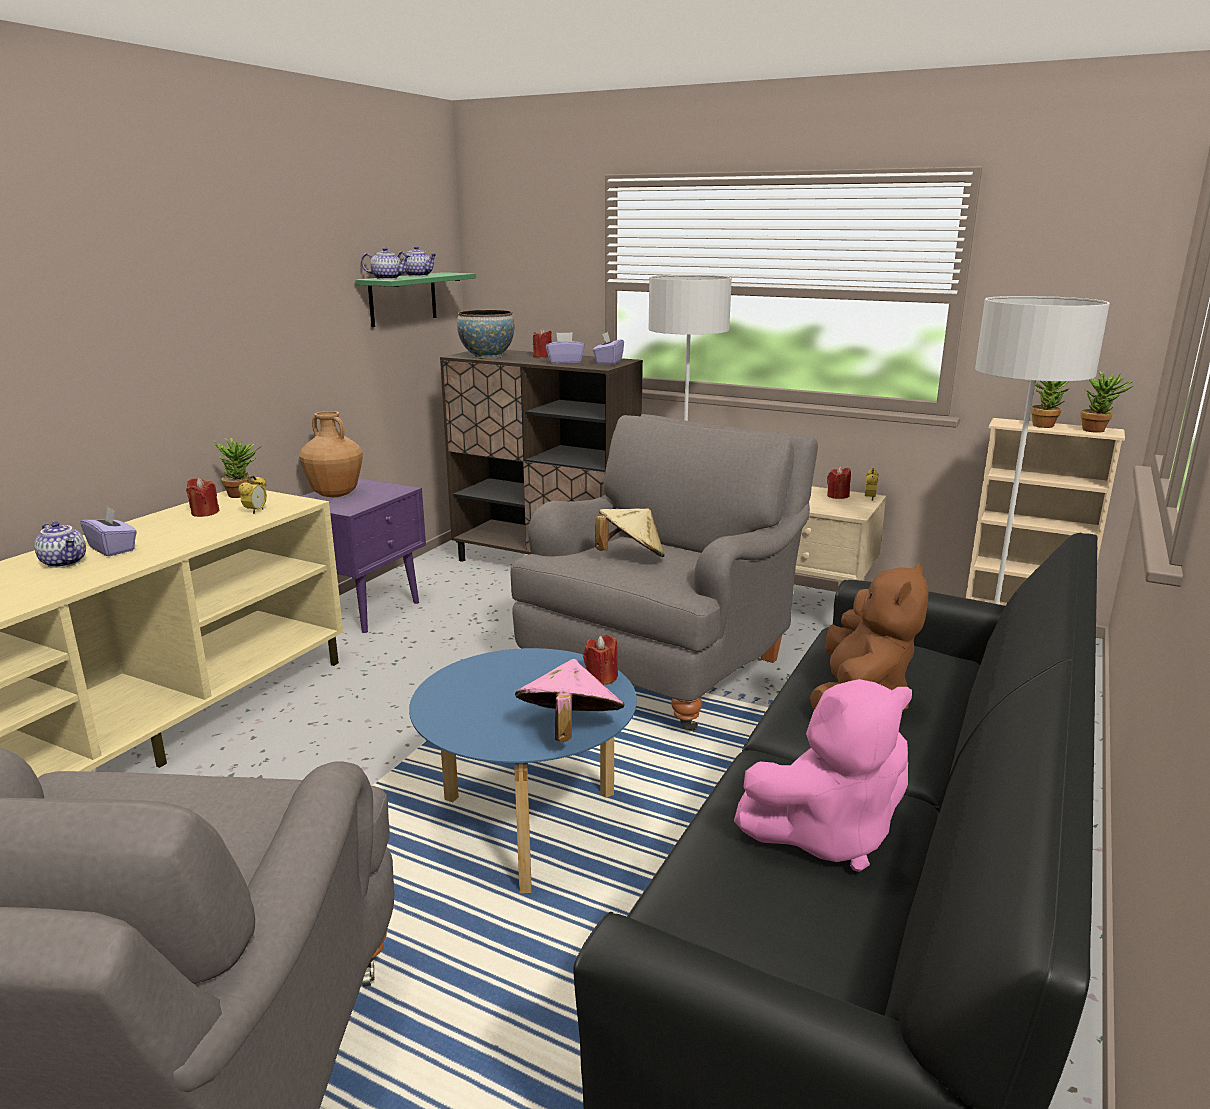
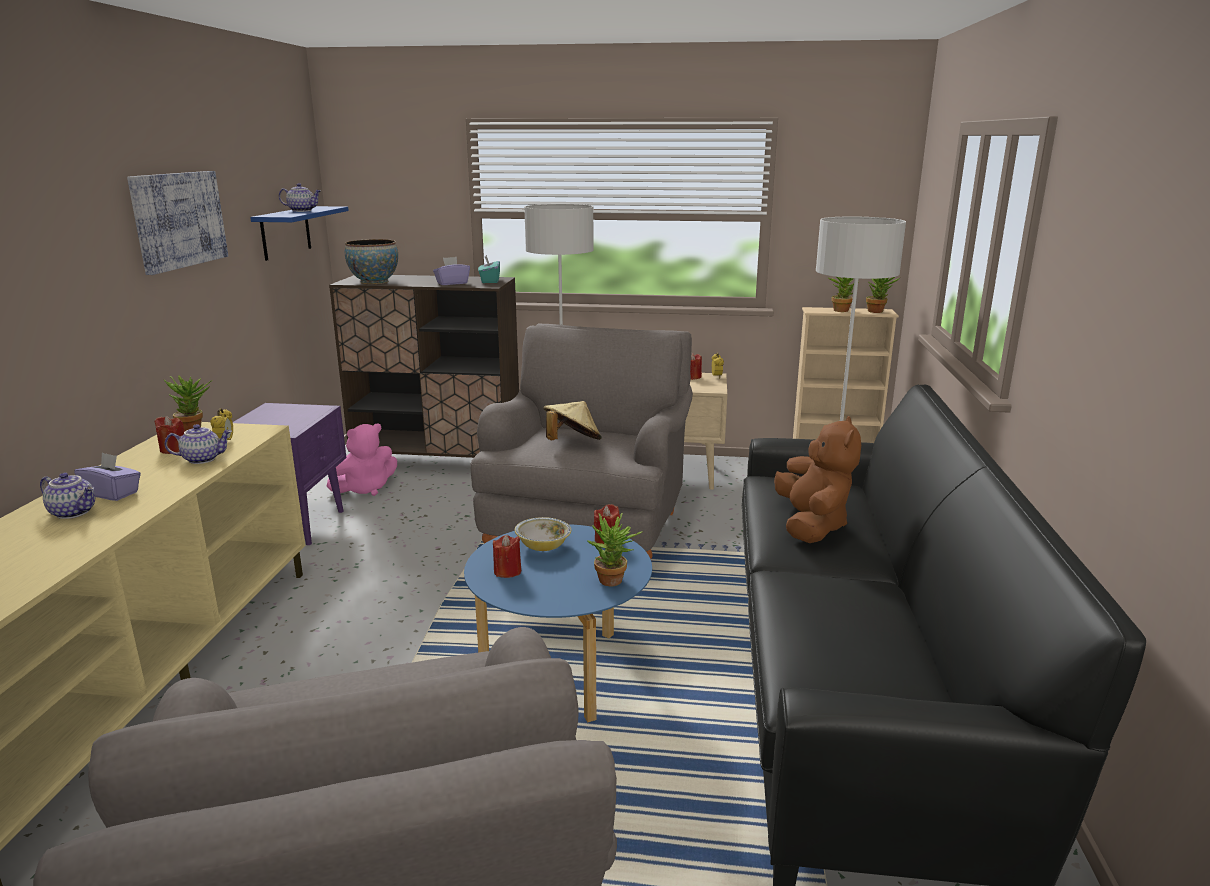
camera: 20 degrees left, 0 degrees up
(259, 278) = (179, 220): none -> picture
(335, 495) = (262, 420): brown vase -> none
(387, 278) = (281, 215): teapot -> teapot (203, 459)
(403, 299) = (286, 232): green shelf -> blue shelf
(524, 673) = (543, 546): none -> bowl
(542, 356) = (425, 279): red candle -> red candle (507, 571)
(568, 730) = (613, 582): pink hat -> potted plant
(608, 362) = (489, 281): purple tissue box -> turquoise tissue box
(826, 835) = (857, 615): pink plush toy -> pink plush toy (365, 489)

